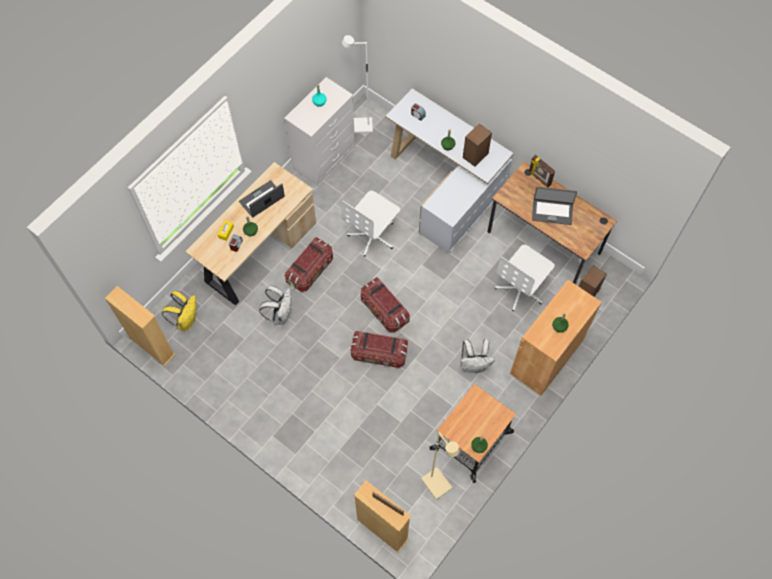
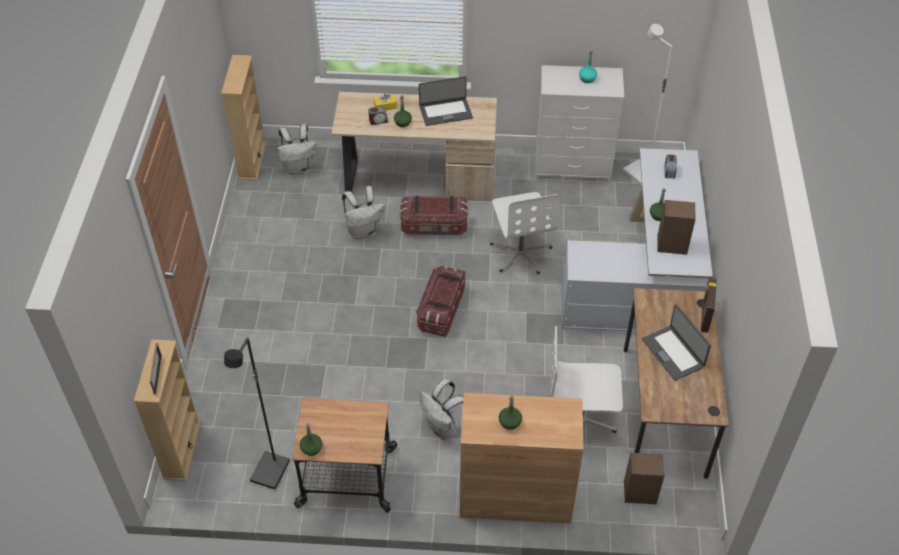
camera: 55 degrees right, 15 degrees down
(186, 320) = (299, 167): yellow backpack -> white backpack
(262, 200) = (445, 112): laptop -> laptop turned 150 degrees clockwise
(372, 235) = (521, 253): white office chair -> white office chair turned 105 degrees counterclockwise
(379, 354) = (386, 334): storage box -> none
(437, 483) = (271, 472): beige floor lamp -> black floor lamp

